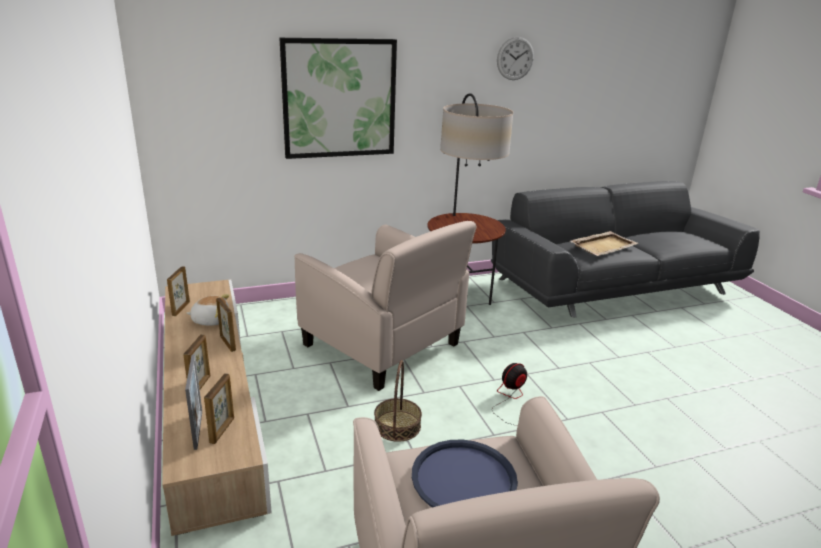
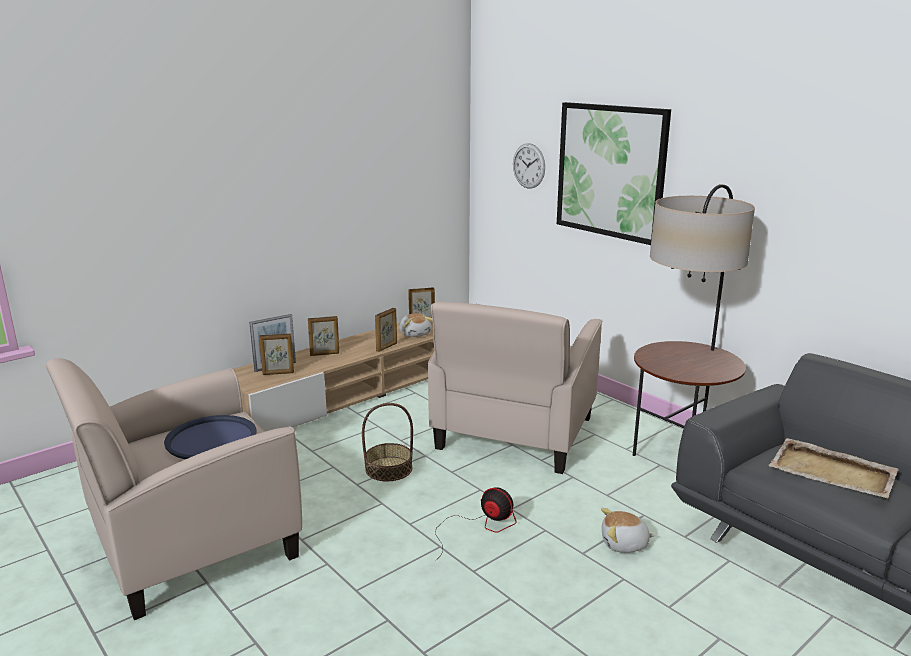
camera: 70 degrees right, 5 degrees down
(515, 58) = (836, 147): wall clock -> wall clock (528, 166)
(553, 349) = (624, 544): none -> plush toy

